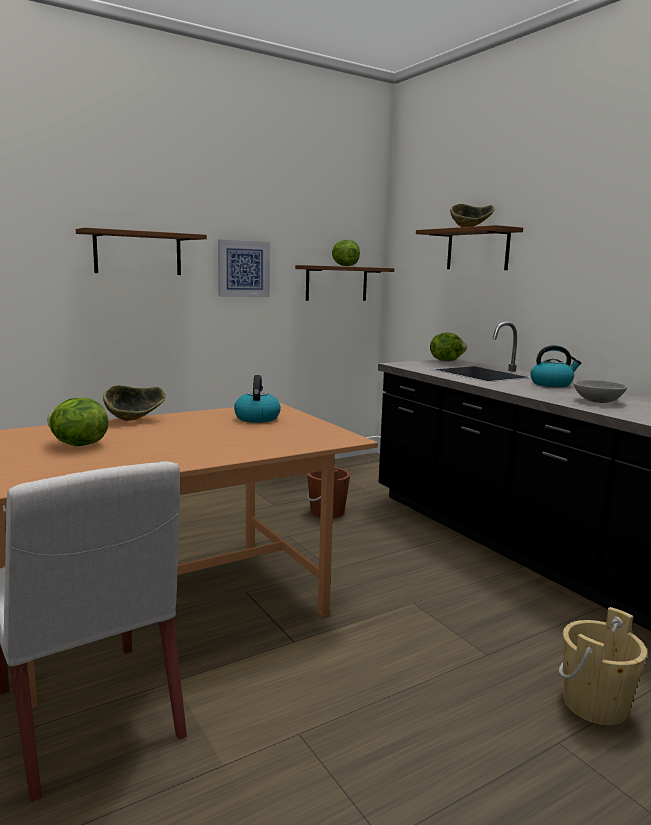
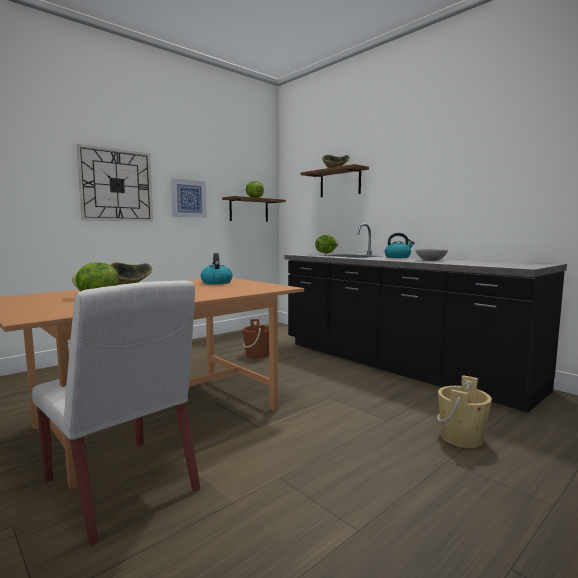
camera: 10 degrees left, 5 degrees down
(138, 253) = (116, 185): shelf -> wall clock

